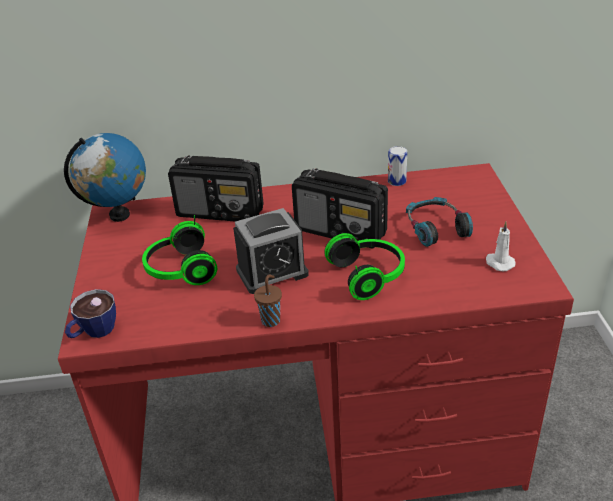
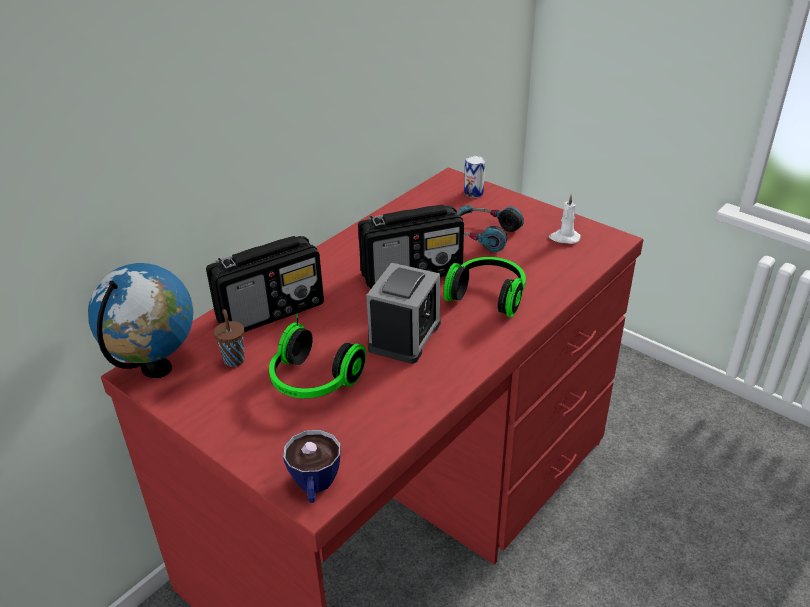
camera: 45 degrees left, 0 degrees up
(271, 320) = (465, 373): brown cup -> brown cup (234, 359)
(397, 181) = (396, 211): can -> can (473, 193)

